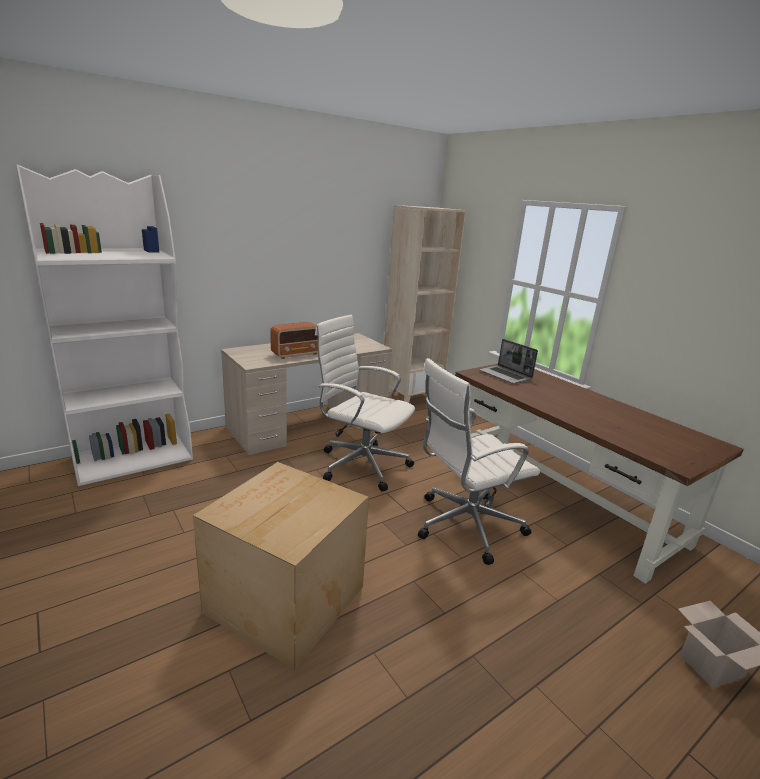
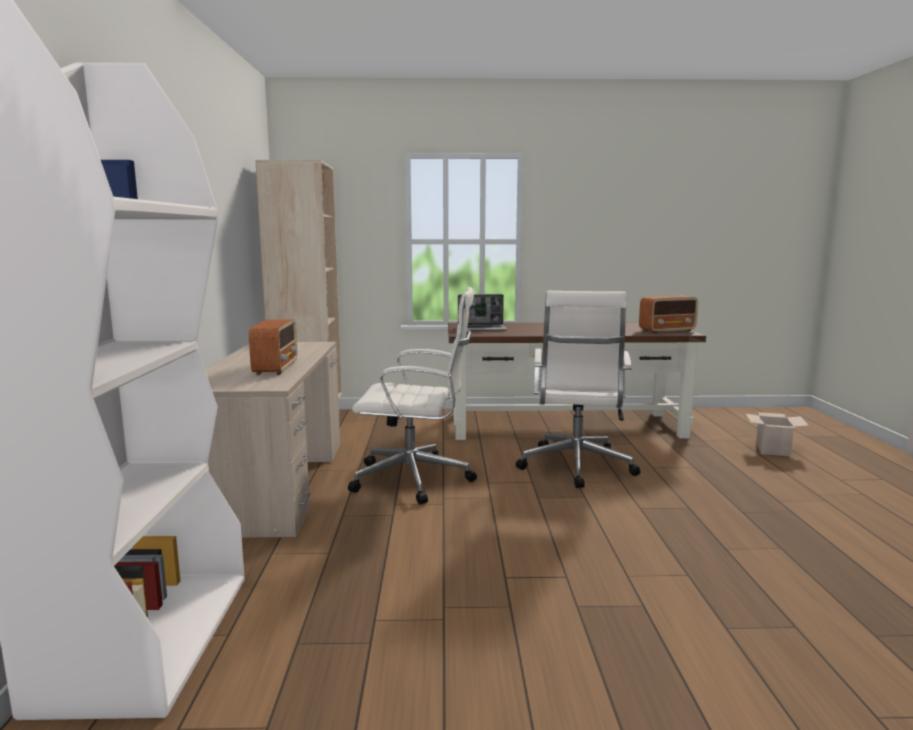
camera: 55 degrees left, 10 degrees down
(283, 600) = (631, 576): cardboard box -> none
(361, 464) = (416, 479): white office chair -> white office chair turned 150 degrees counterclockwise
(673, 452) = (667, 330): none -> radio

